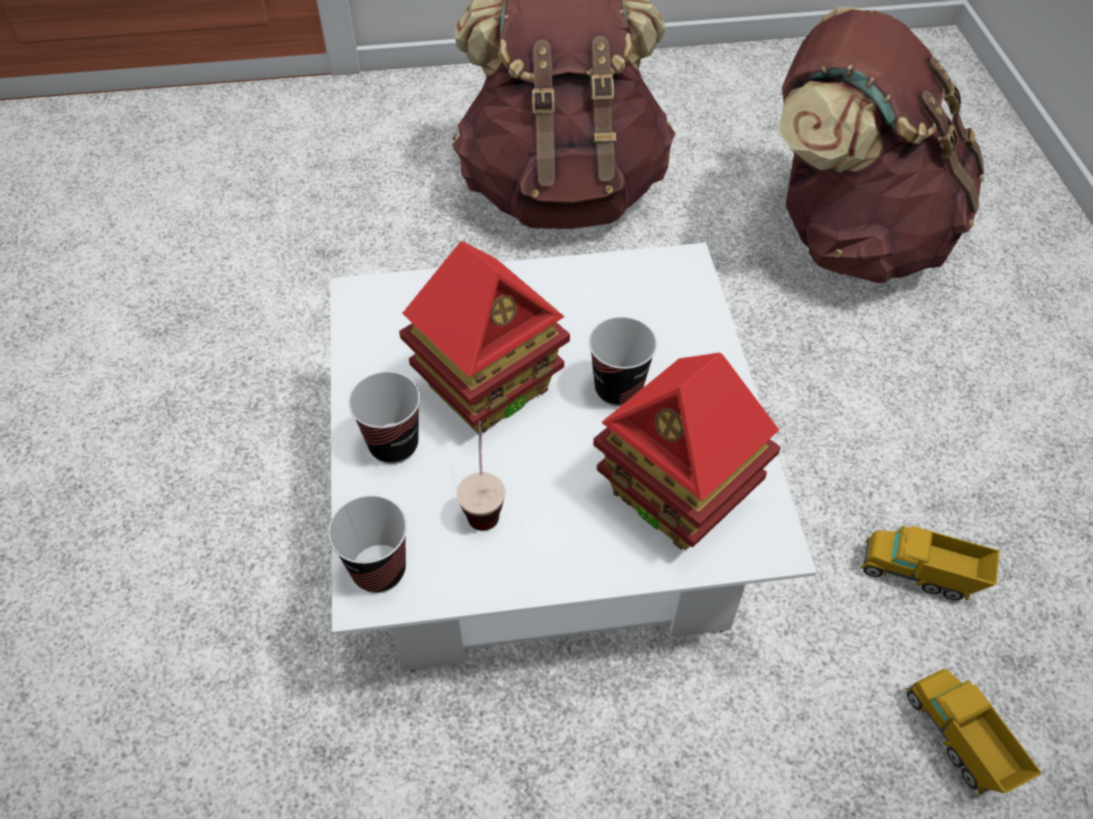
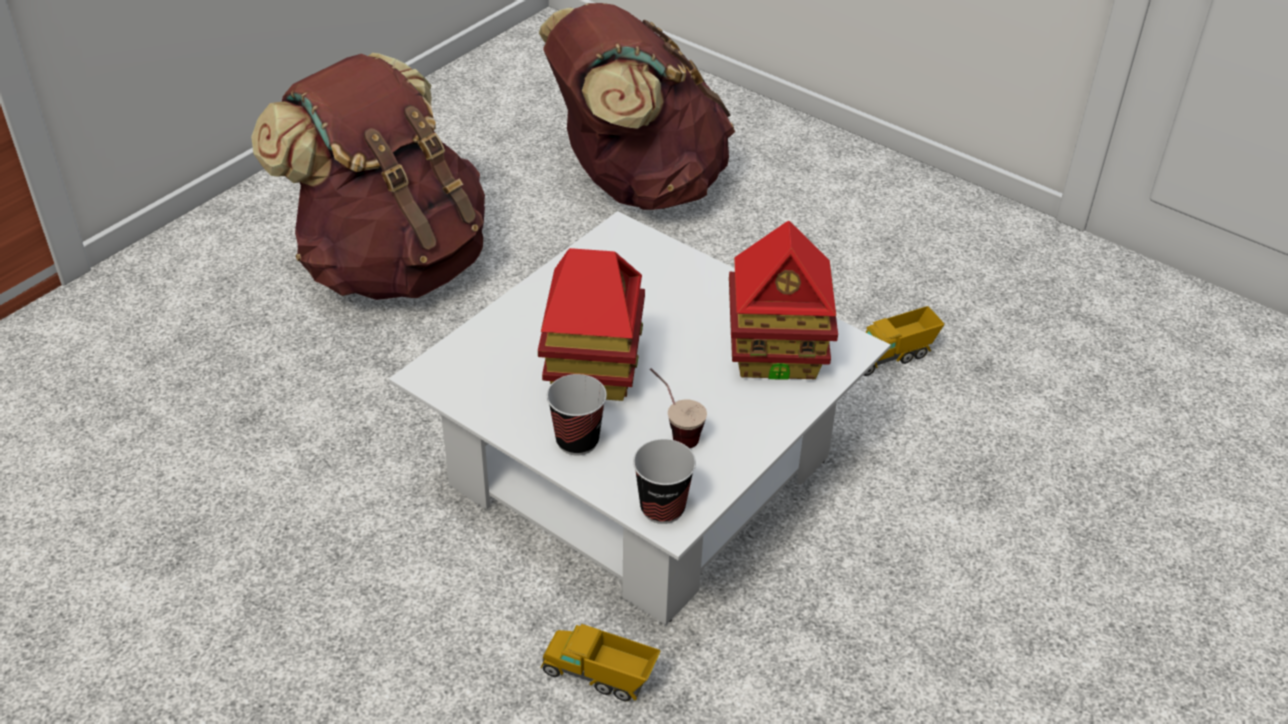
camera: 45 degrees left, 10 degrees down
(618, 389) = (673, 323): cup -> none
(958, 741) = (999, 426): toy truck -> toy truck (599, 677)

